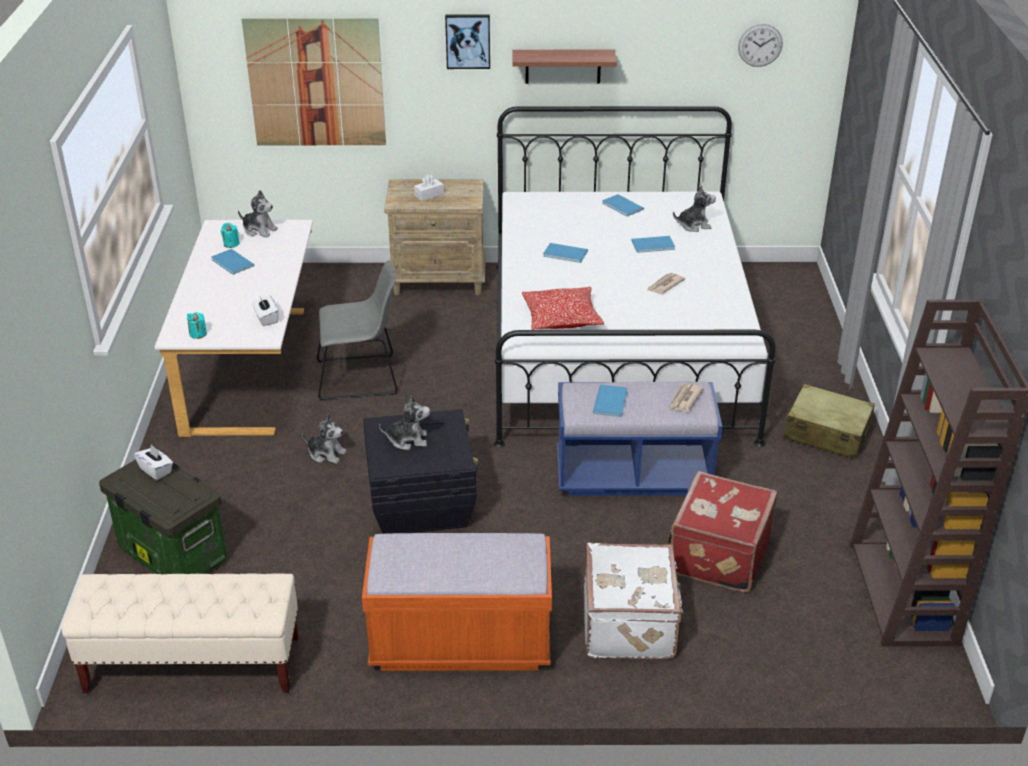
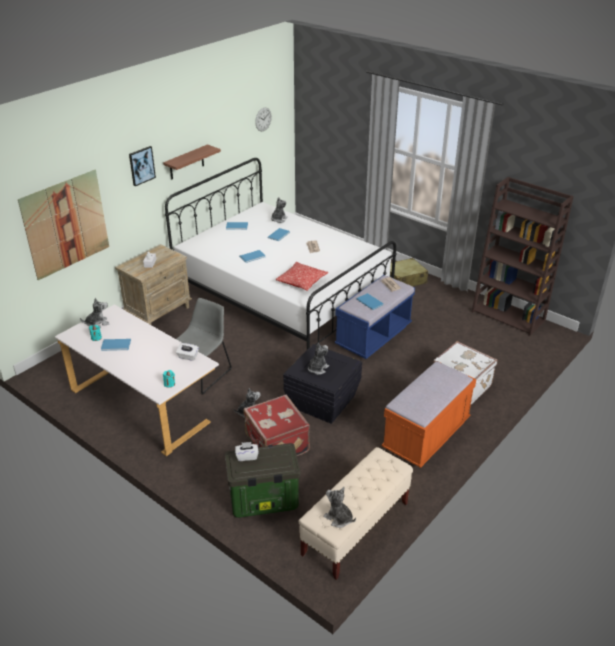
camera: 50 degrees left, 0 degrees up
(109, 606) = (339, 518): none -> plush toy
(717, 555) = (444, 343): red suitcase -> red suitcase (276, 444)

